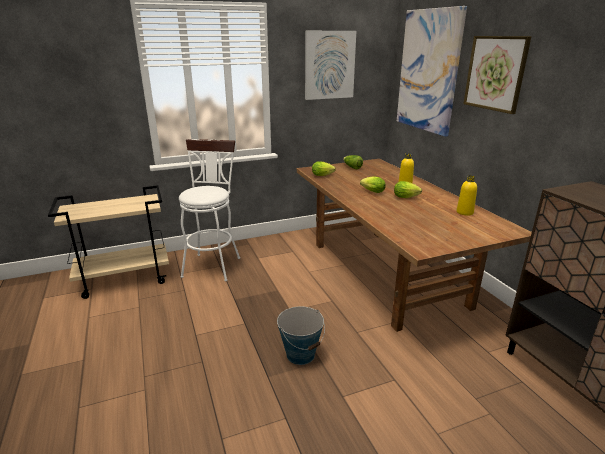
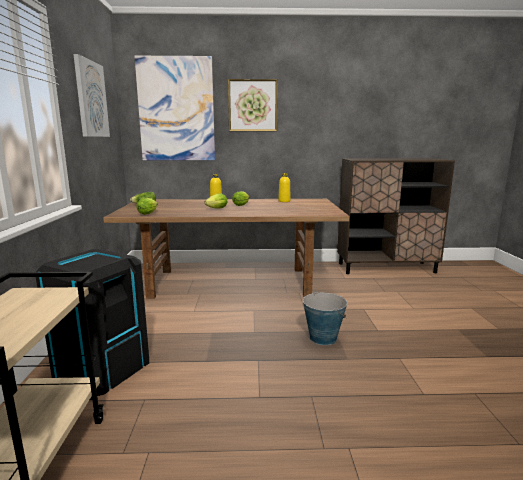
camera: 70 degrees left, 10 degrees down
(213, 264) = (102, 367): white stool -> black trash can

